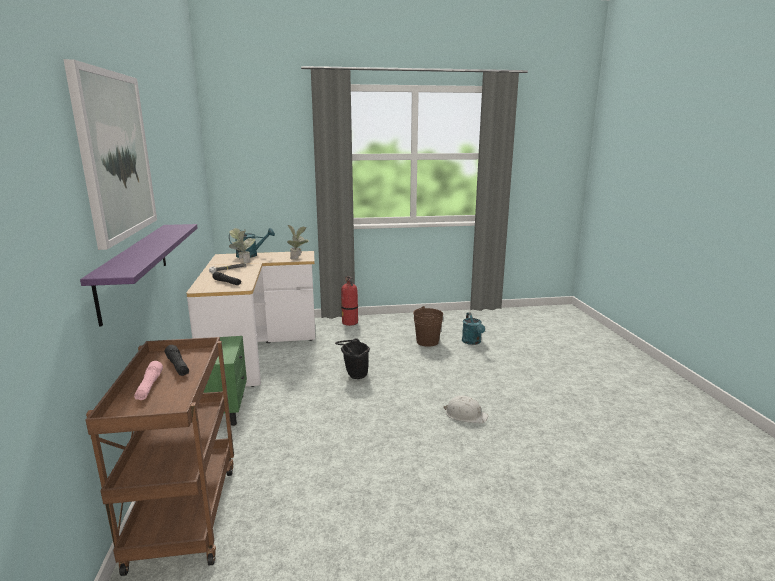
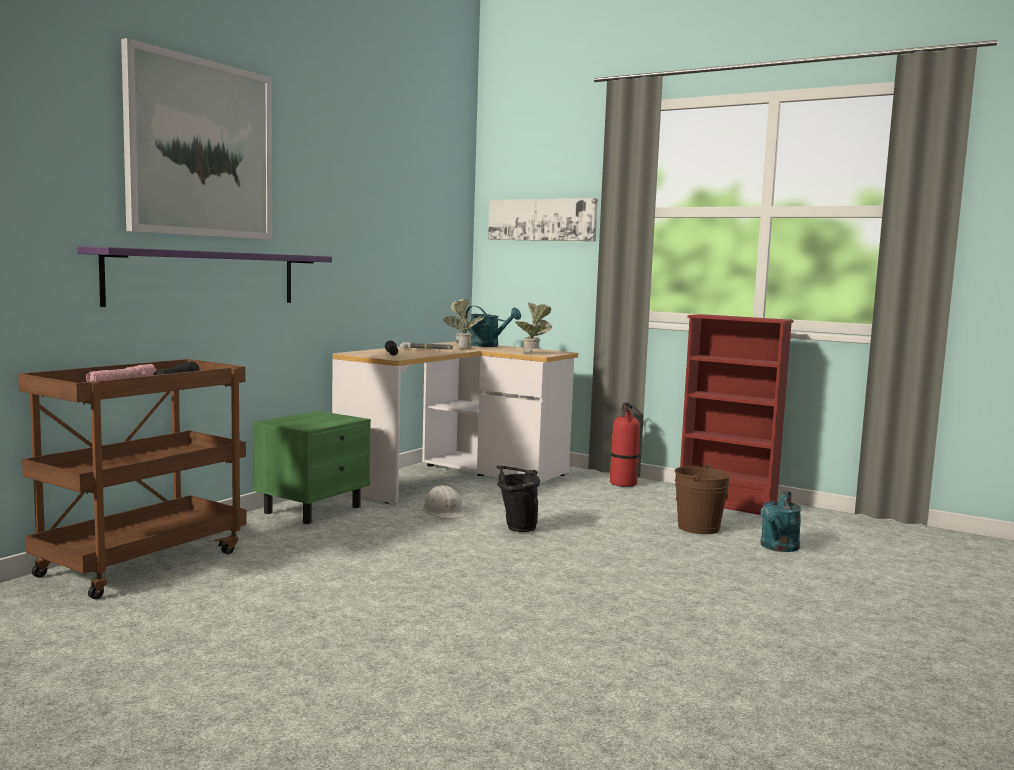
camera: 40 degrees right, 10 degrees down
(264, 162) = (542, 220): none -> picture
(413, 321) = (726, 504): none -> red bookcase
(465, 415) = (583, 606): white hard hat -> white hard hat (444, 512)

